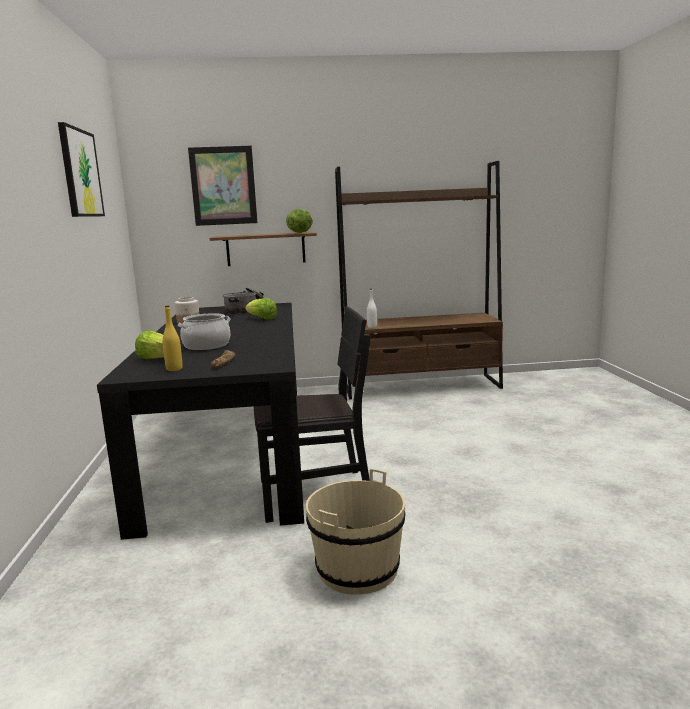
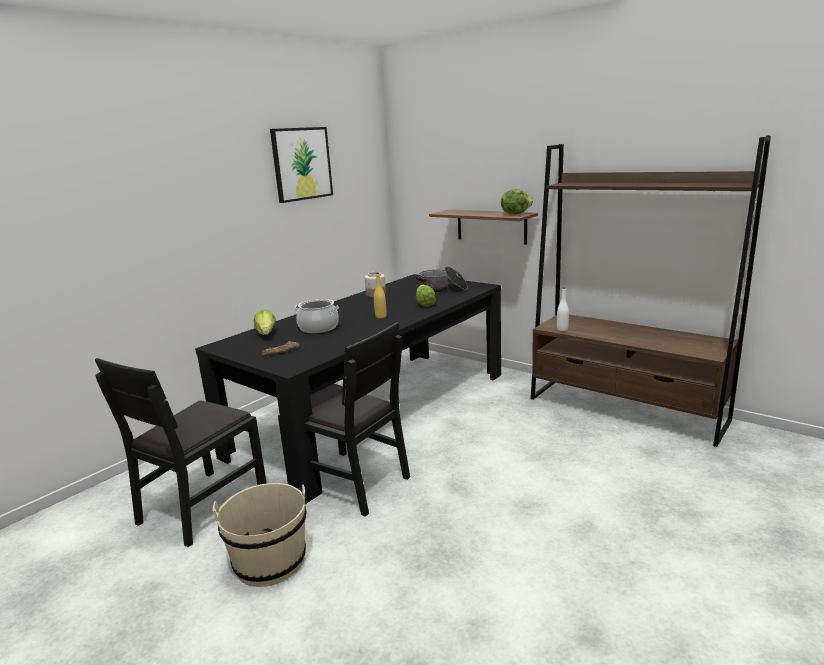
camera: 45 degrees right, 5 degrees up
(174, 369) = (249, 348): yellow bottle -> yellow bottle (381, 317)
(193, 576) = (202, 506): none -> black chair
(223, 186) = (458, 161): picture -> none

